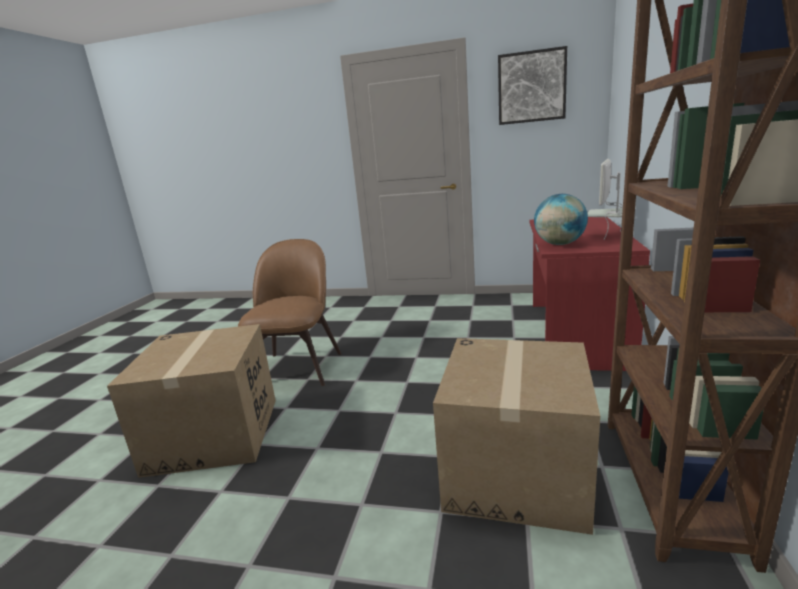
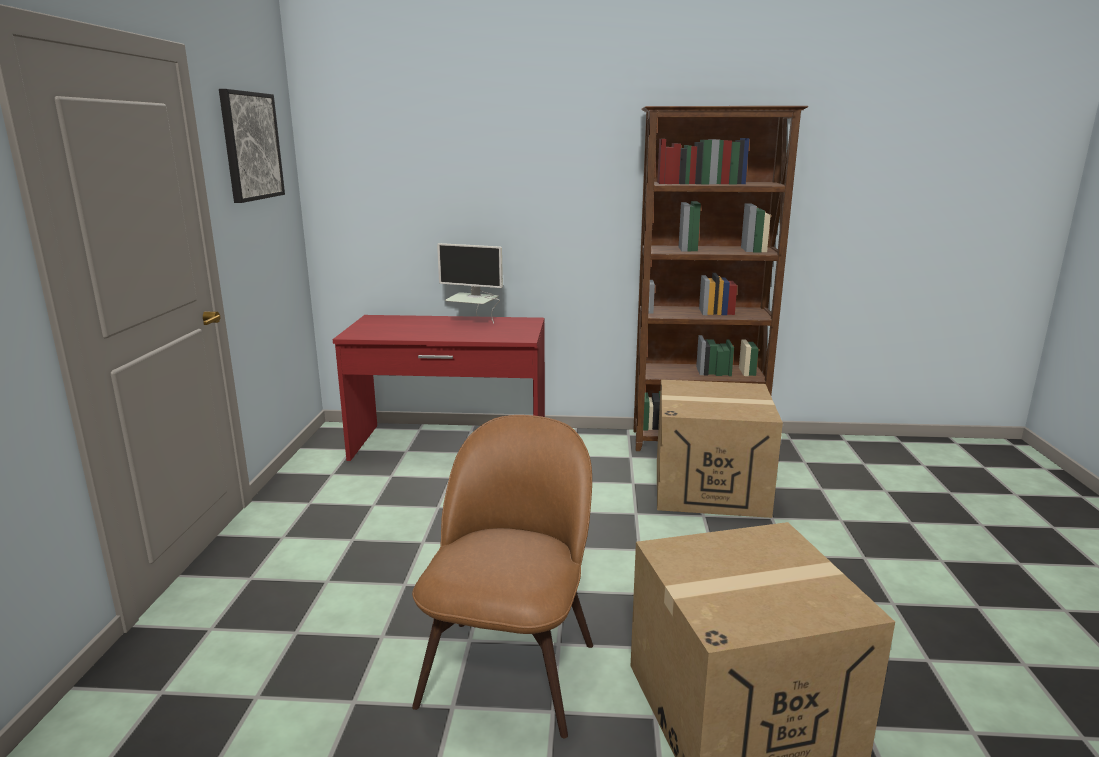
camera: 100 degrees left, 0 degrees up
(298, 367) = (510, 668): brown chair -> brown chair turned 105 degrees clockwise
(559, 244) = (499, 335): globe -> none

